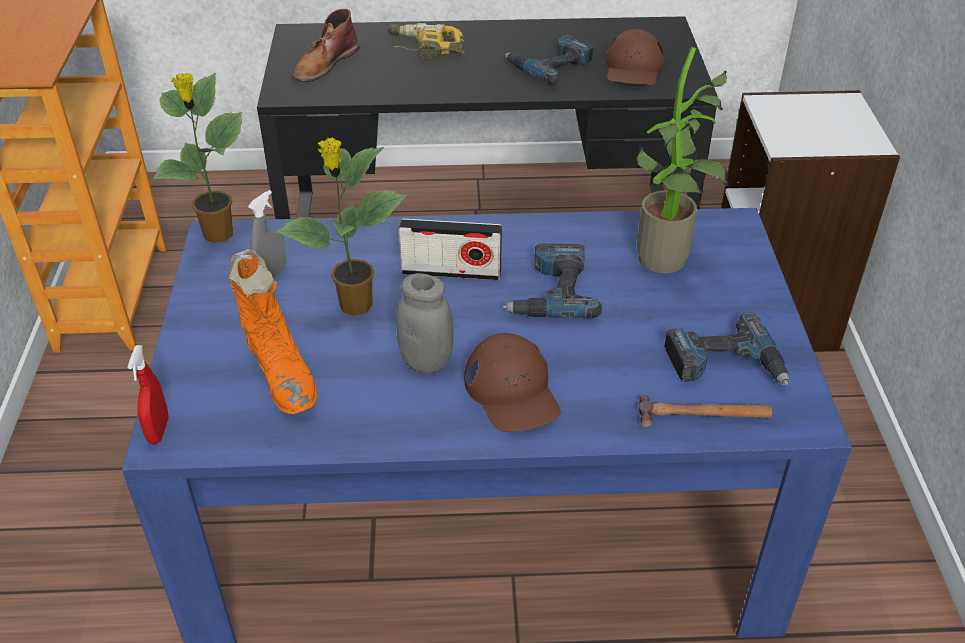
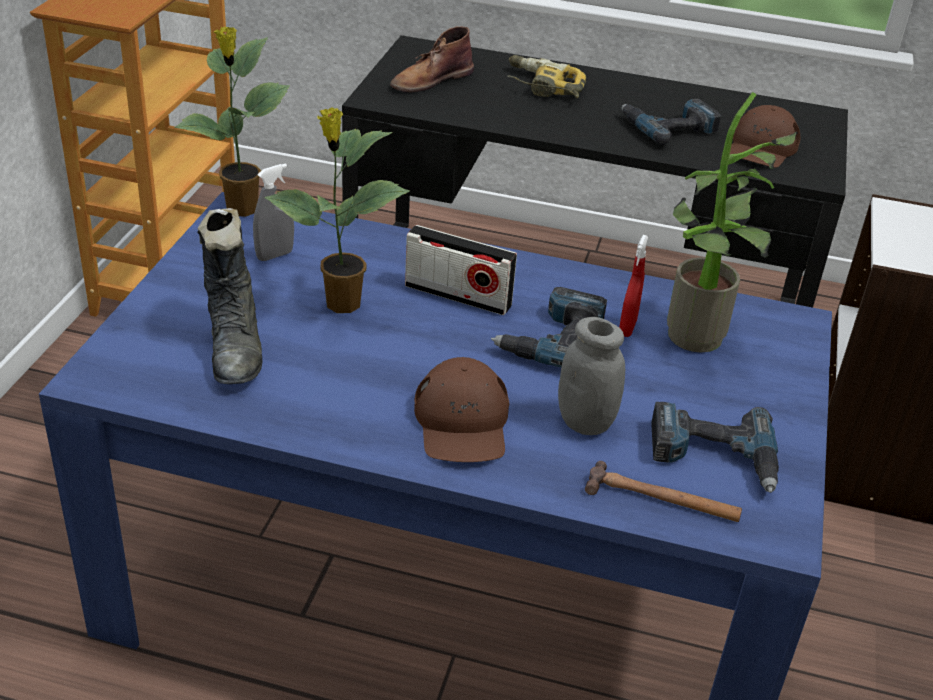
camera: 15 degrees right, 5 degrees down
(158, 430) = (91, 368): red spray bottle -> red spray bottle (627, 328)
(282, 374) = (236, 348): orange boot -> black boot
(426, 361) = (387, 372): grey jar -> grey jar (585, 422)

